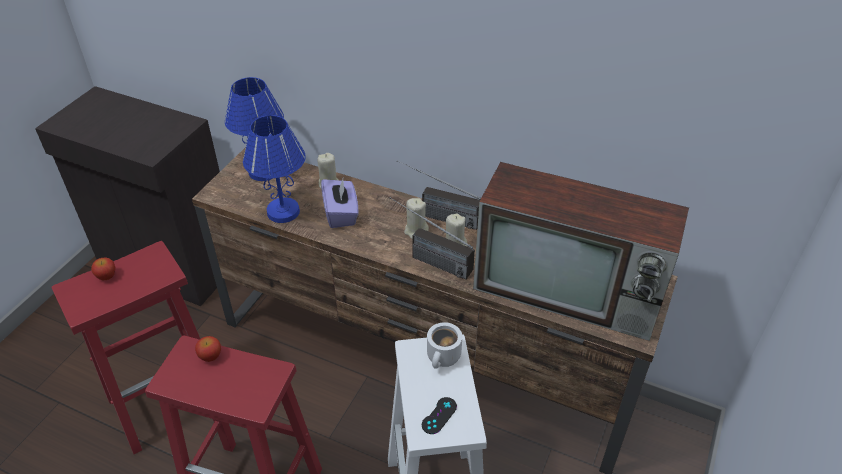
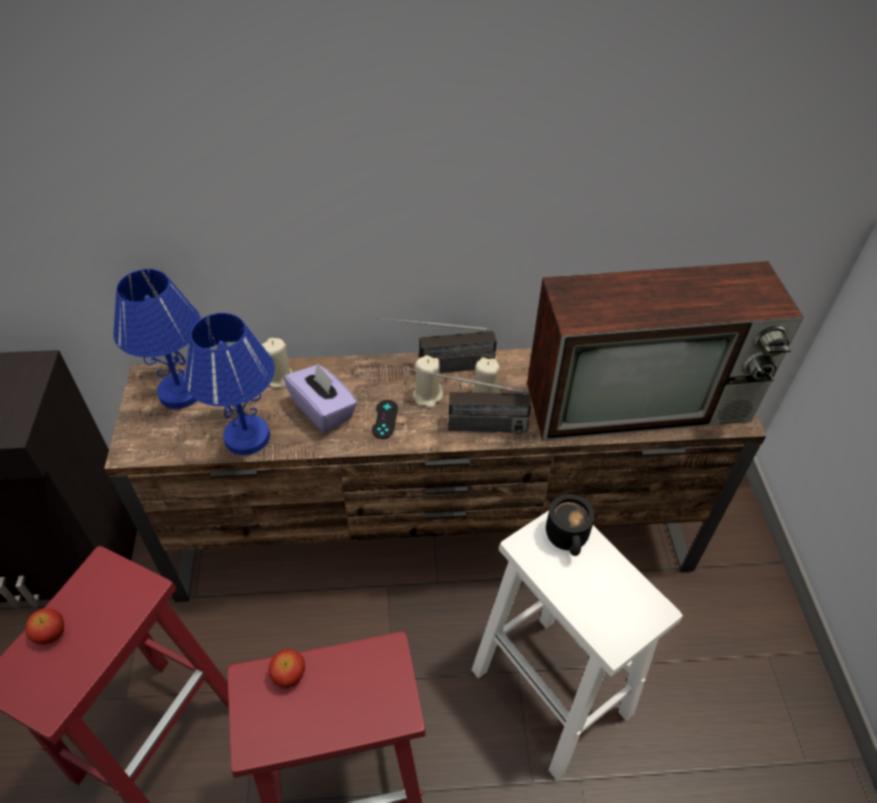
camera: 30 degrees left, 5 degrees up
(439, 415) = (614, 610): black game controller -> black game controller (385, 419)
(444, 358) = (569, 538): white mug -> black mug

